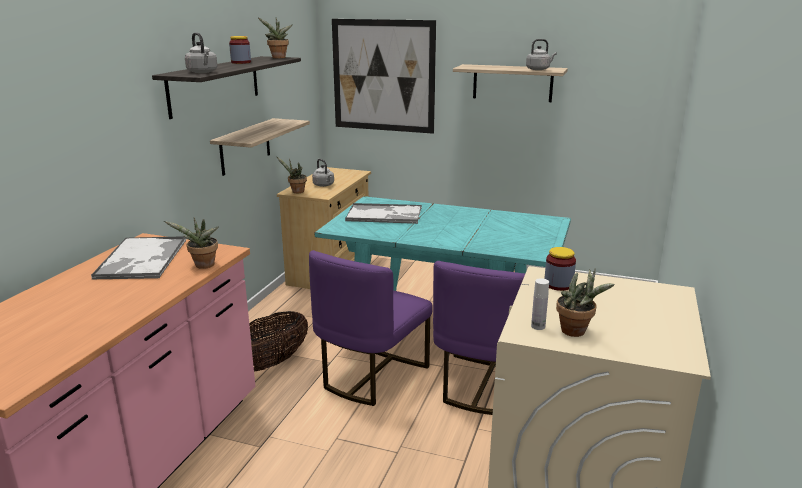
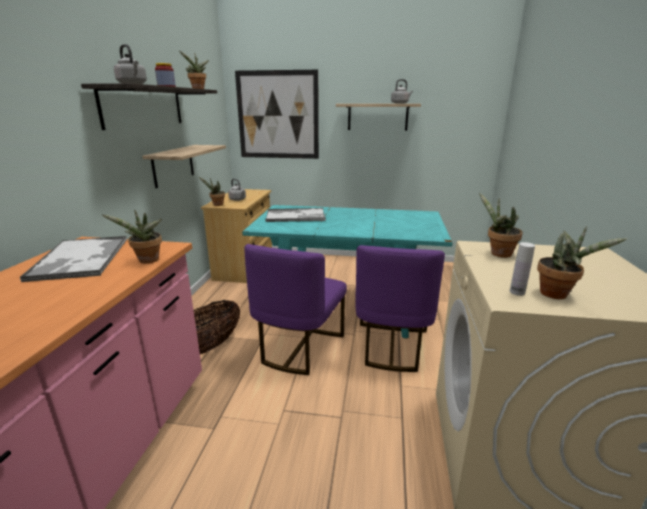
camera: 10 degrees left, 0 degrees up
(558, 284) = (497, 253): jar -> potted plant

